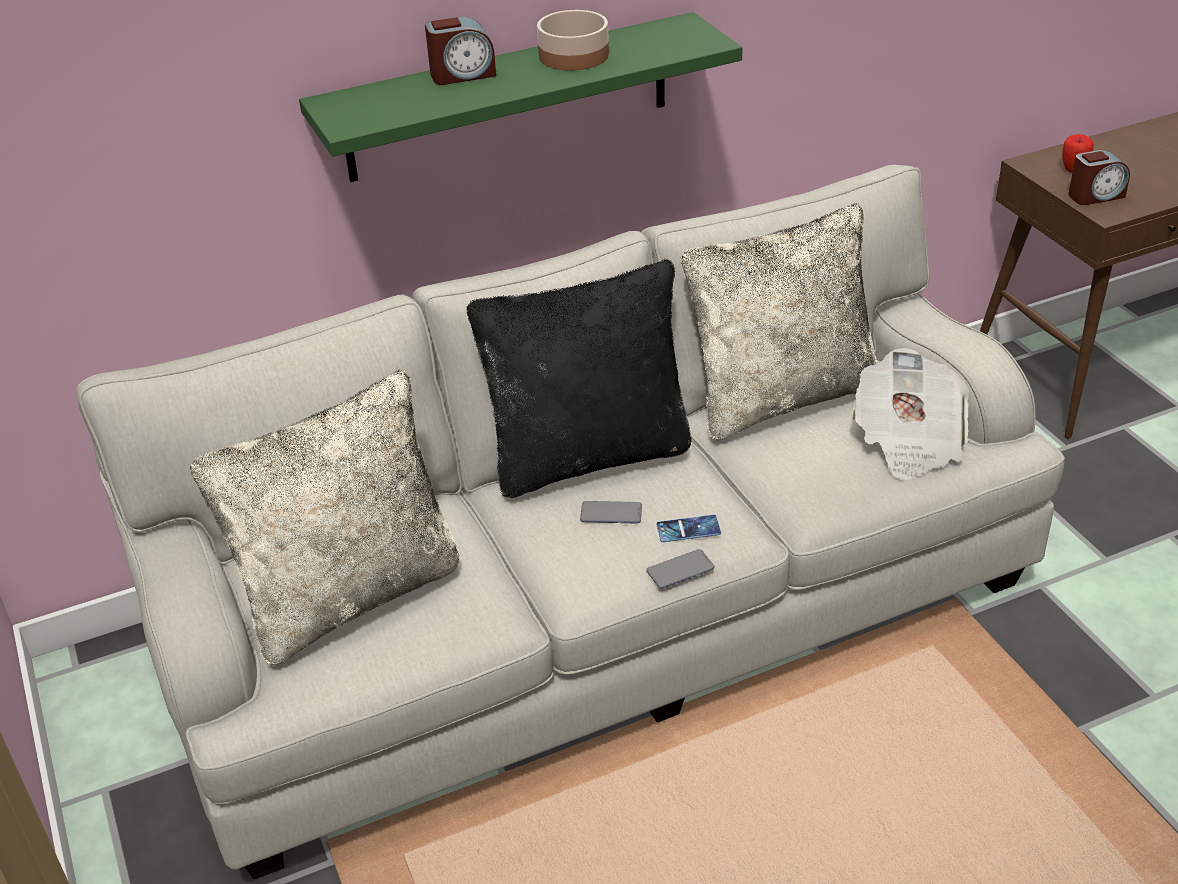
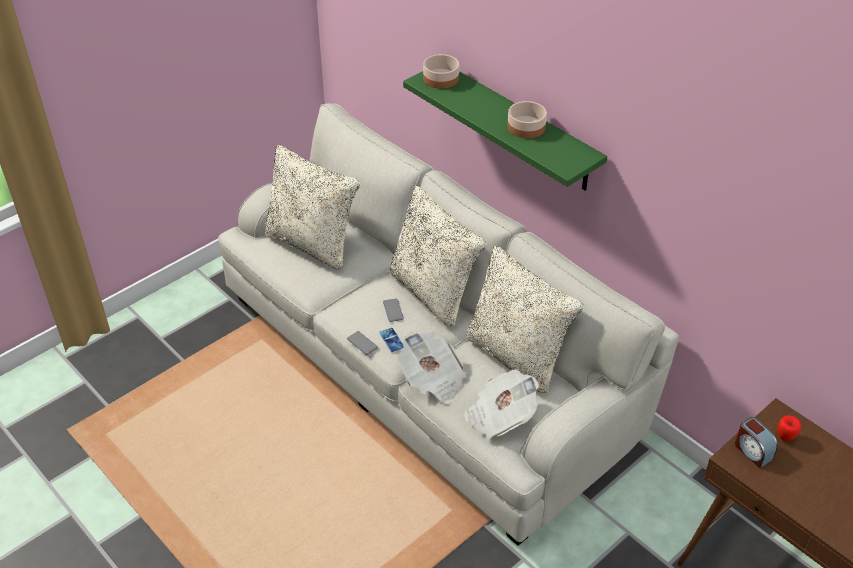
camera: 70 degrees right, 5 degrees up
(358, 106) = (440, 78): none -> bowl
(462, 75) = (487, 99): alarm clock -> none
(591, 460) = (432, 295): black pillow -> beige pillow
(802, 498) = (433, 379): none -> newspaper

